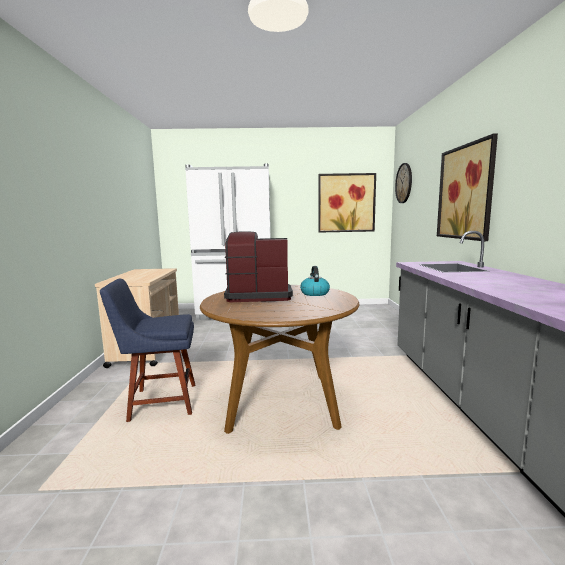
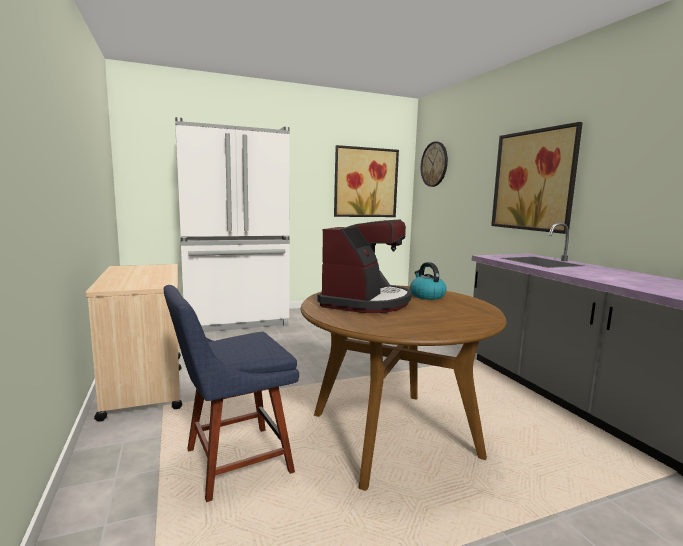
camera: 20 degrees left, 0 degrees up
(258, 295) = (366, 302): coffee machine -> coffee machine turned 135 degrees clockwise

